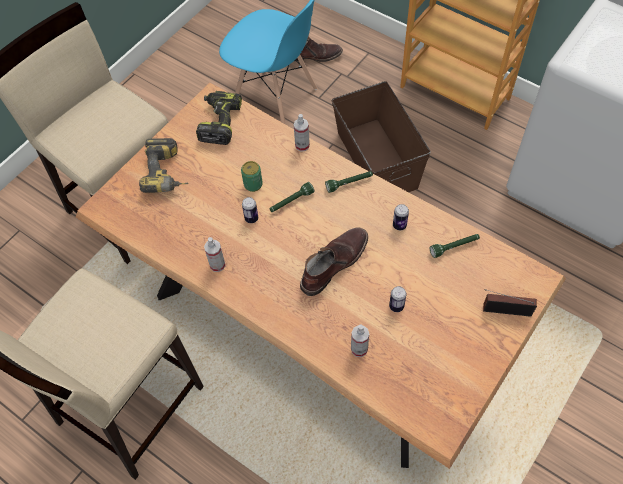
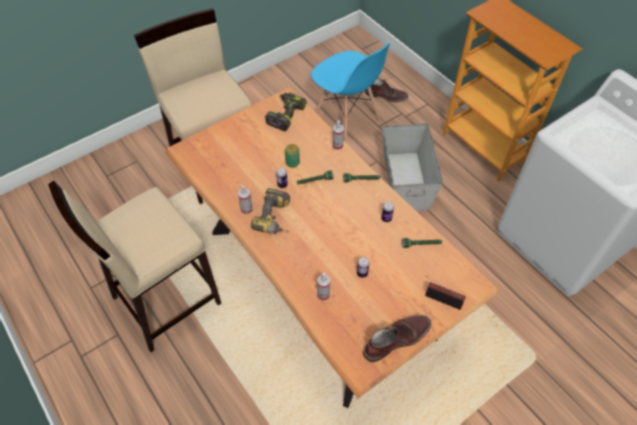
camera: 15 degrees right, 5 degrees down
(168, 173) = (237, 140): power drill -> power drill (276, 219)
(333, 263) = (328, 231): brown boot -> brown boot (396, 339)
(377, 159) = (406, 180): brown storage box -> grey storage box

